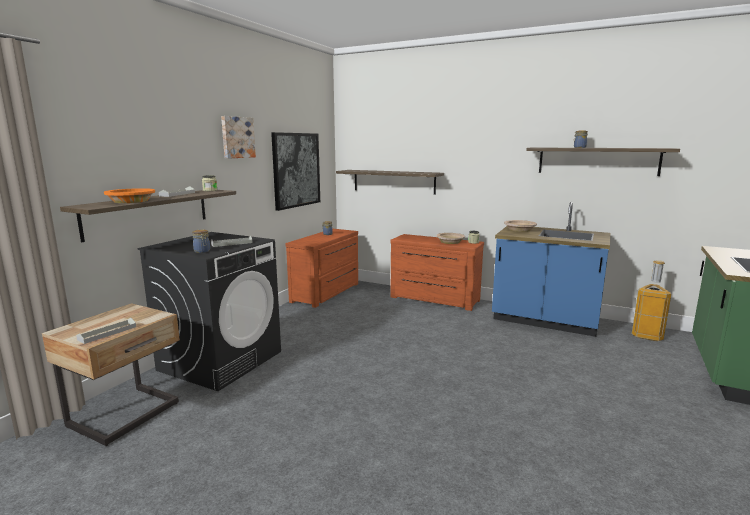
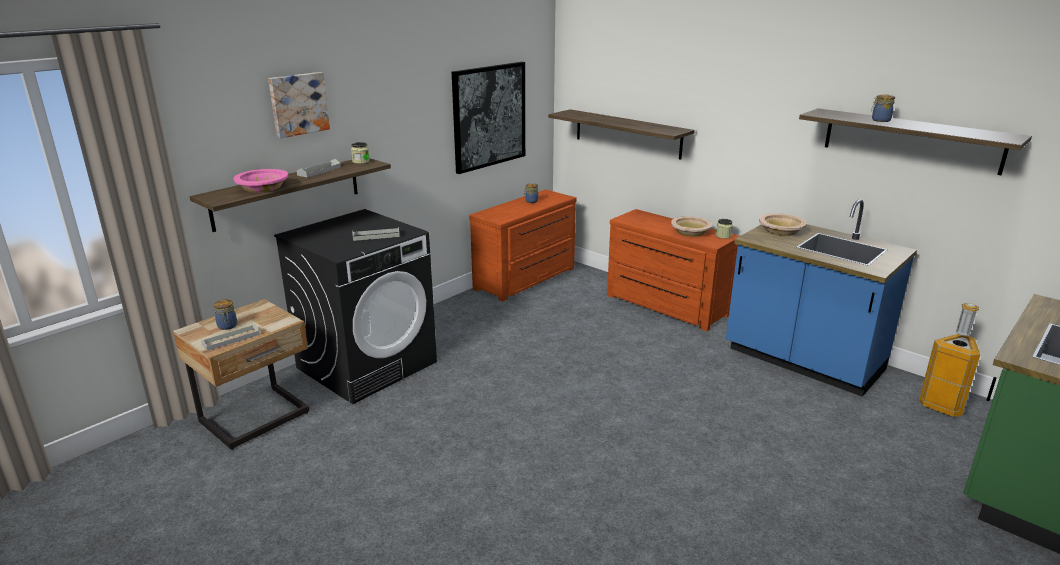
camera: 15 degrees right, 10 degrees up
(131, 201) = (263, 187): orange bowl -> pink bowl
(202, 251) = (337, 248): jar -> jar (227, 326)
(237, 137) = (401, 86): picture -> picture (298, 104)

